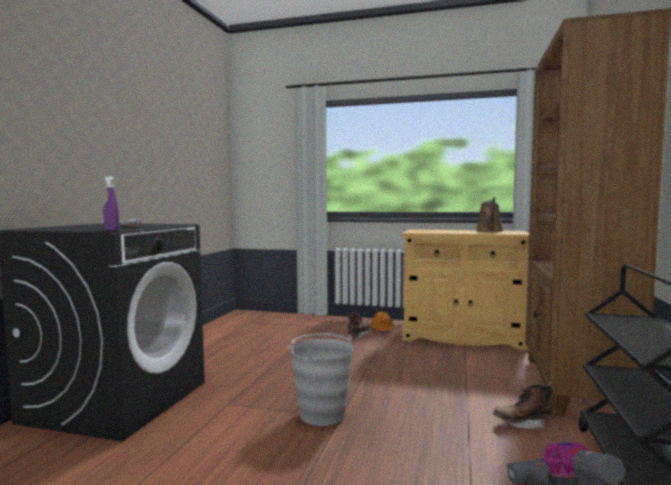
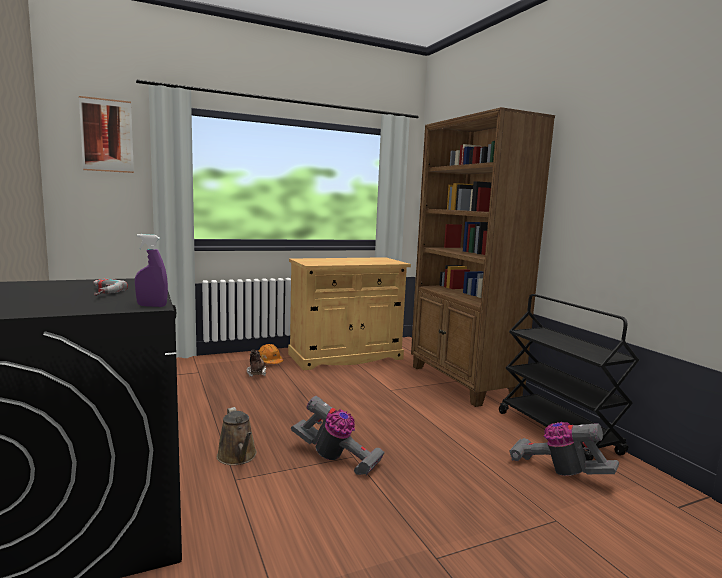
camera: 40 degrees left, 5 degrees up
(270, 132) = (107, 135): none -> picture
(322, 414) = (336, 458): grey bucket -> vacuum cleaner
(489, 231) = (368, 260): brown watering can -> brown watering can (238, 457)
(523, 424) = (469, 419): brown boot -> none

